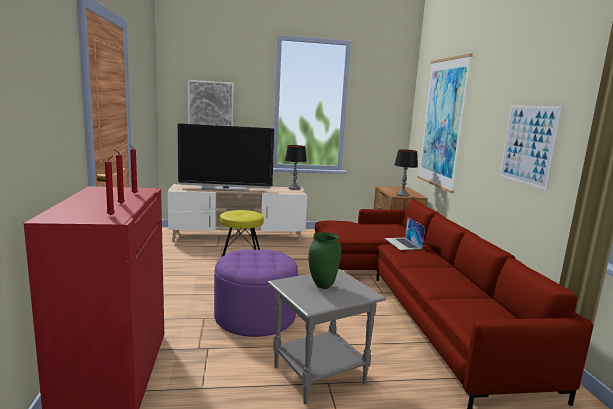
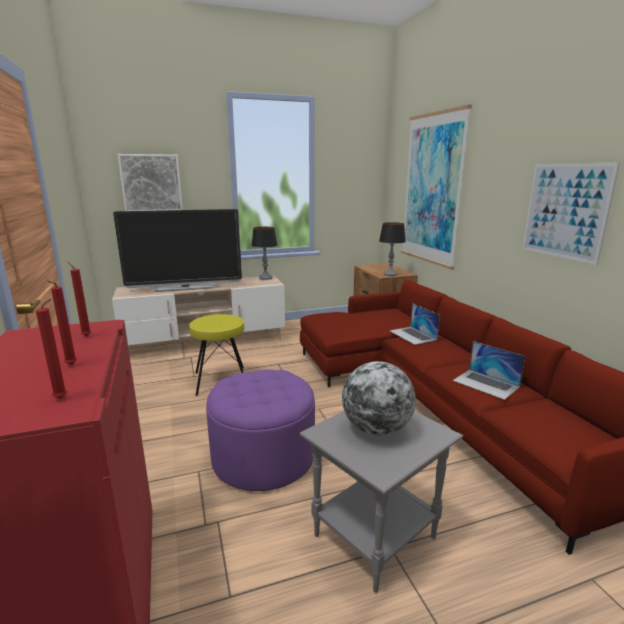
camera: 10 degrees left, 5 degrees up
(323, 286) = (376, 429): green vase -> globe
(443, 281) = (486, 383): none -> laptop

